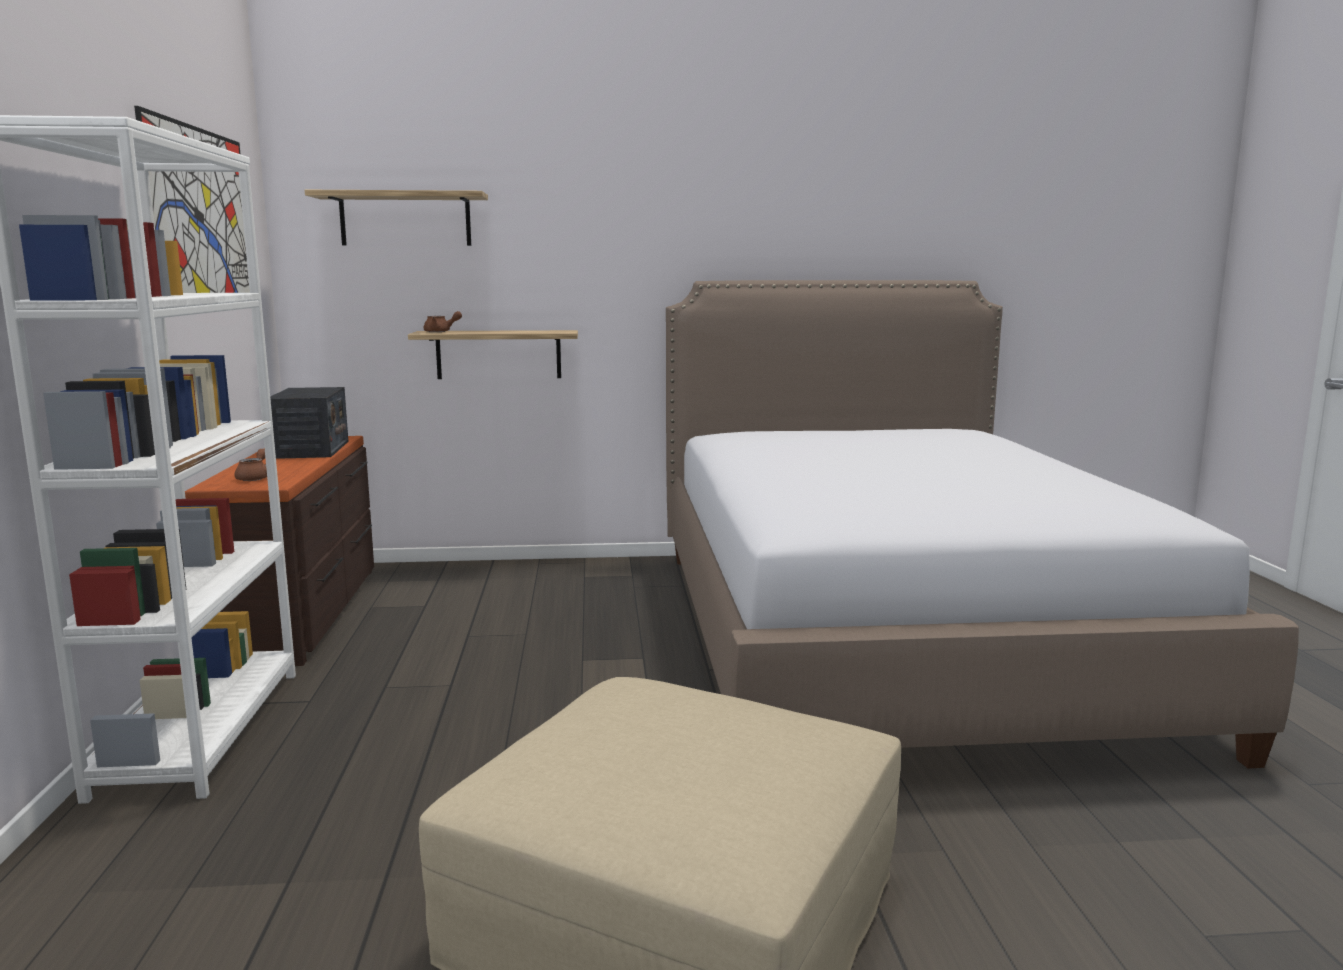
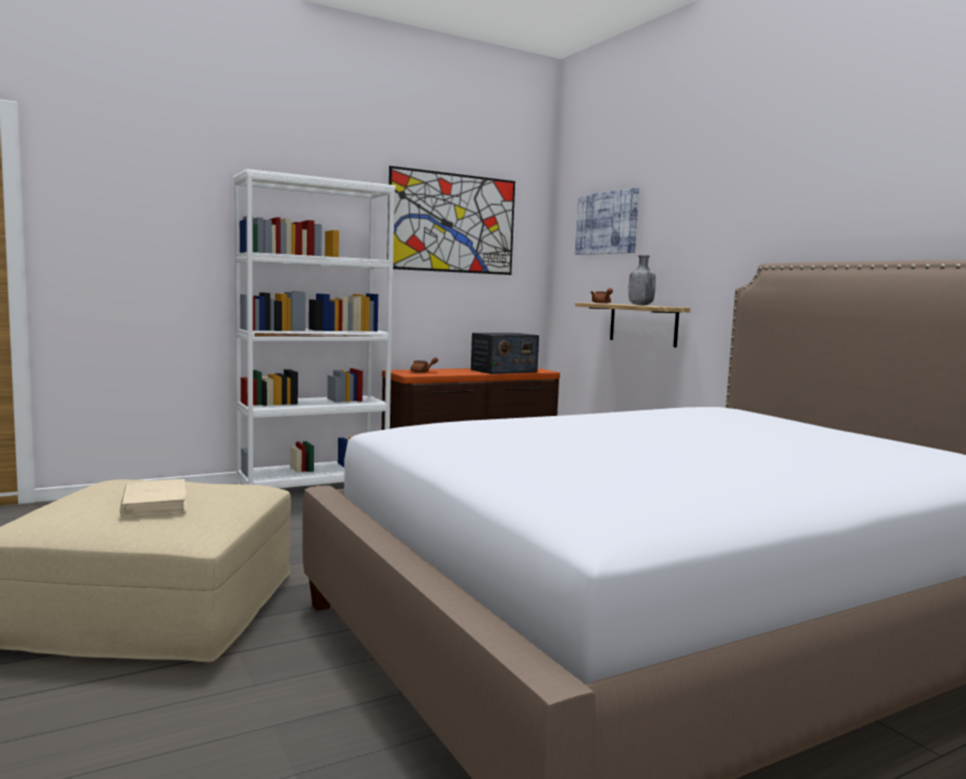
camera: 65 degrees right, 5 degrees down
(405, 220) = (607, 223): shelf -> picture
(520, 331) = (640, 305): none -> grey bottle
(715, 746) = (155, 503): none -> beige book

